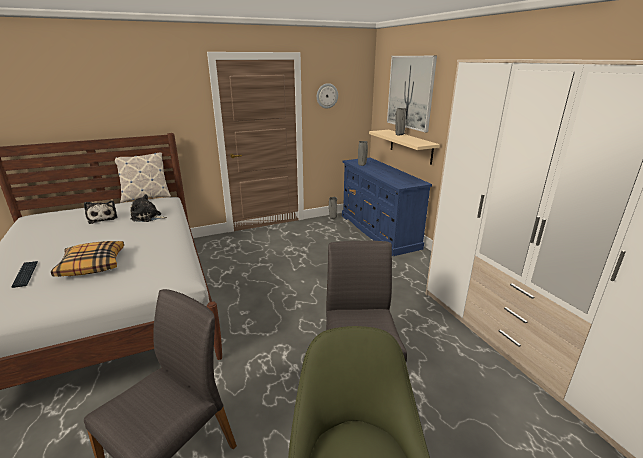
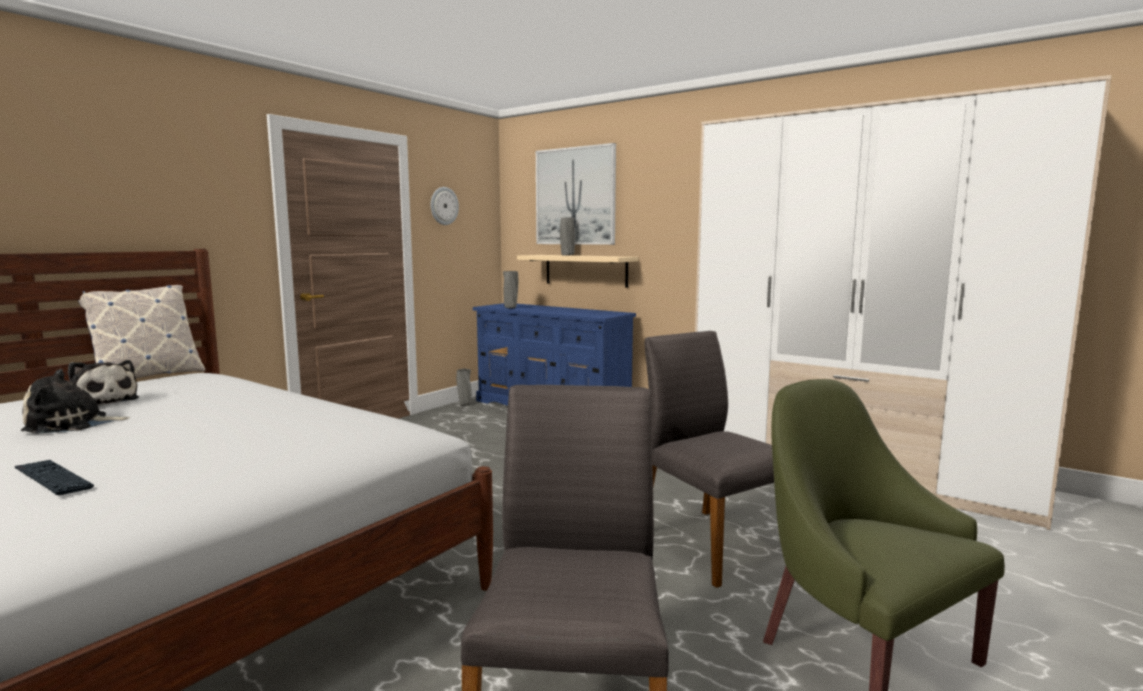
camera: 30 degrees left, 15 degrees down
(92, 265) = (206, 445): pillow -> none
(148, 217) = (210, 391): plush toy -> plush toy (71, 424)

